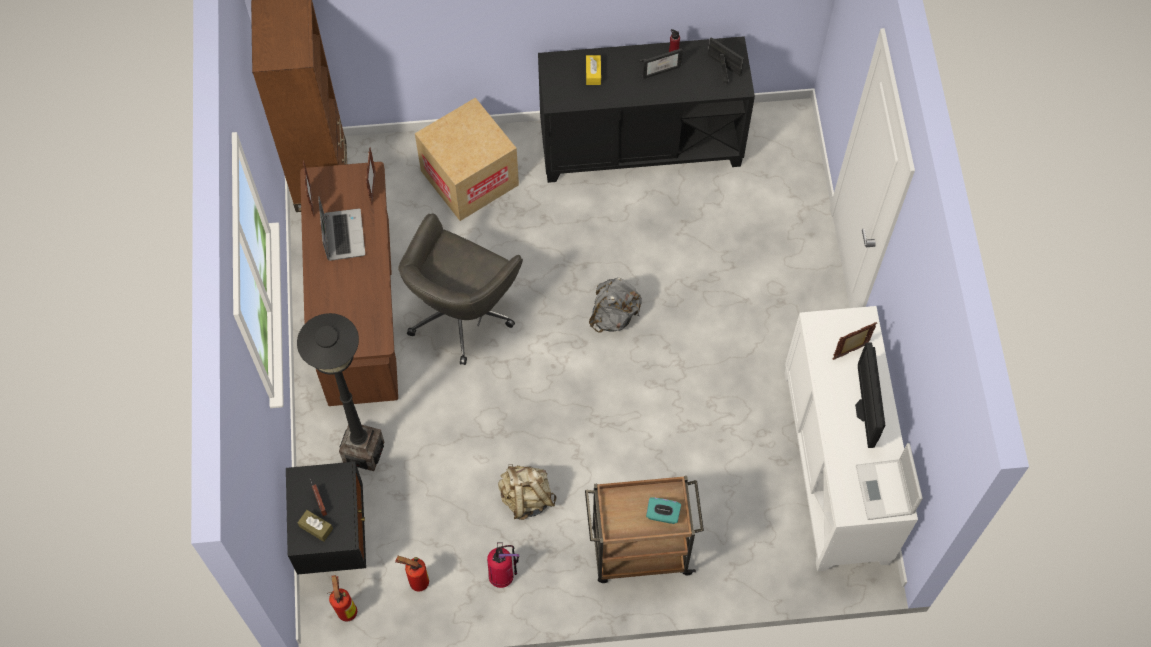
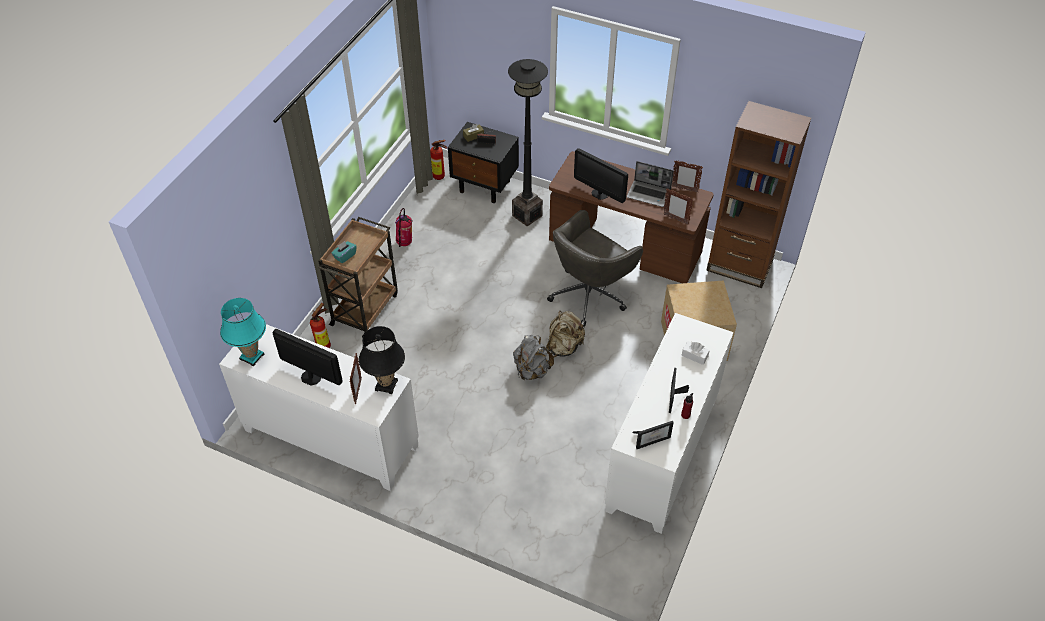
camera: 120 degrees right, 15 degrees down
(373, 288) = (600, 193): none -> monitor
(416, 581) = (432, 208): fire extinguisher -> fire extinguisher (325, 345)
(462, 312) = (589, 294): grey office chair -> grey office chair turned 105 degrees counterclockwise
(526, 498) = (441, 272): beige backpack -> beige backpack (564, 347)
(593, 73) = (694, 356): yellow tissue box -> white tissue box
(640, 145) = (663, 454): black cabinet -> white cabinet
(824, 330) = (386, 385): none -> black table lamp
(885, 491) = (252, 357): laptop -> turquoise table lamp

